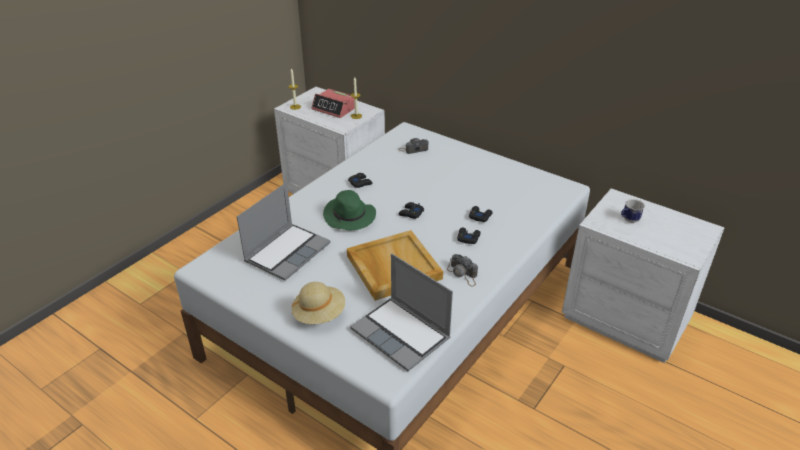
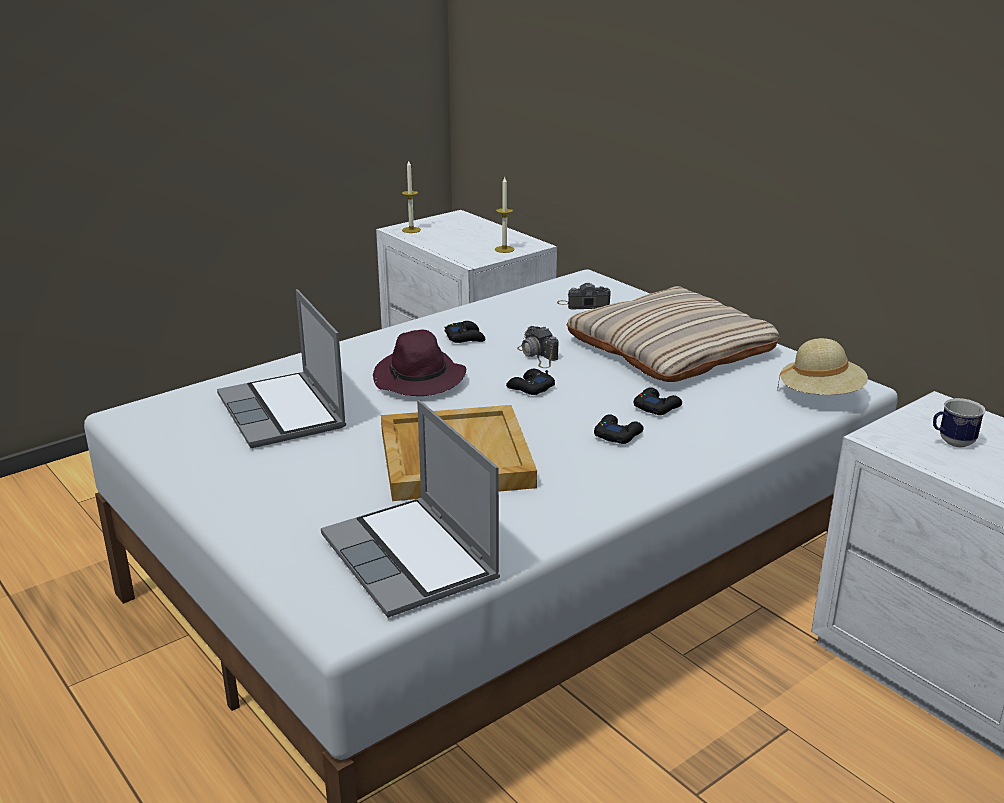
camera: 15 degrees right, 10 degrees down
(287, 252) = (284, 413): laptop -> laptop turned 105 degrees clockwise
(319, 314) = (281, 506): beige hat -> beige hat (820, 395)
(334, 108) = (474, 237): alarm clock -> none
(350, 217) = (420, 379): green hat -> purple hat
(463, 274) = (579, 486): camera -> camera (538, 355)
(471, 174) = (670, 347): none -> beige pillow

